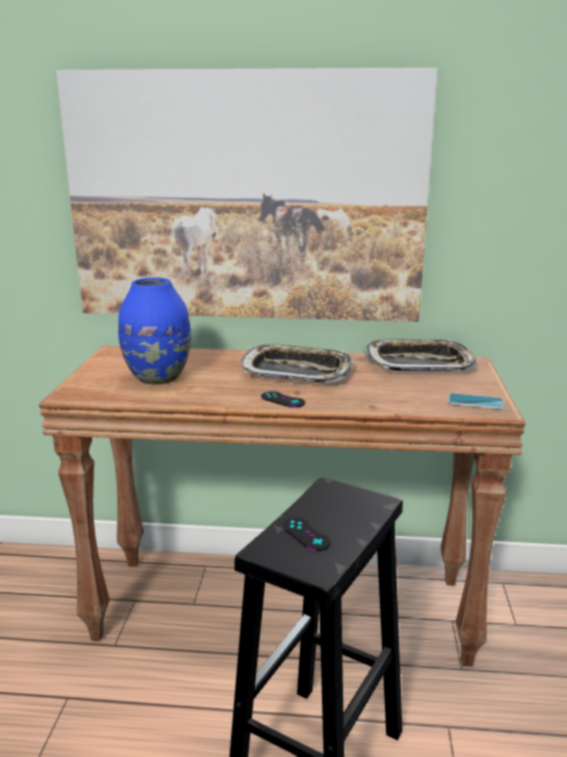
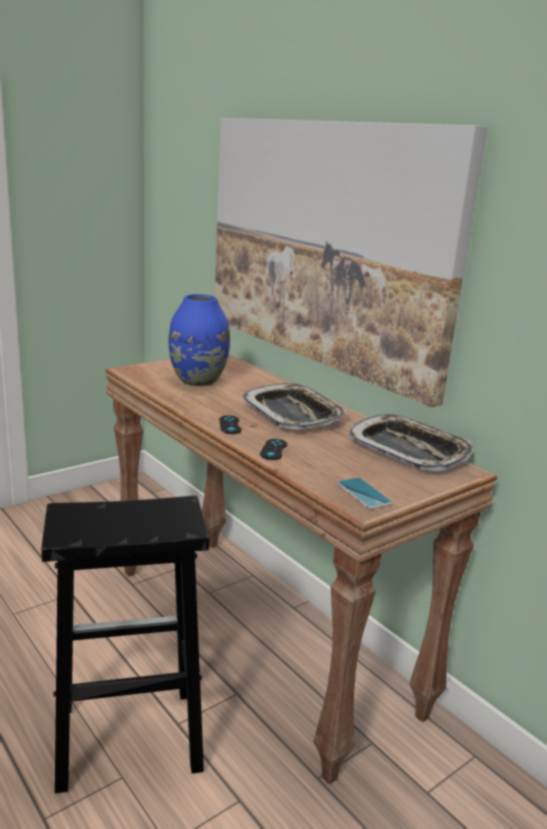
camera: 45 degrees right, 0 degrees up
(306, 534) = (105, 517): black game controller -> black game controller (273, 449)

